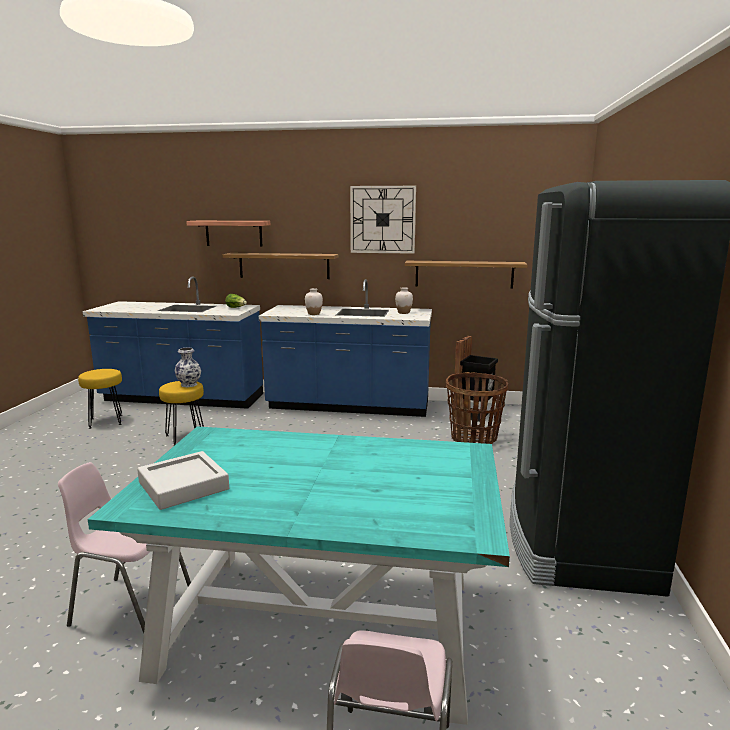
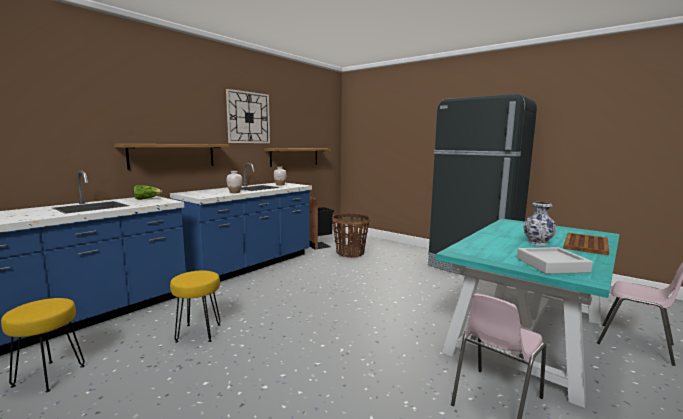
camera: 60 degrees left, 5 degrees down
(188, 385) = (201, 274): vase -> vase (537, 243)
(234, 233) = (117, 123): shelf -> none
(344, 513) = (585, 244): none -> brown tray

